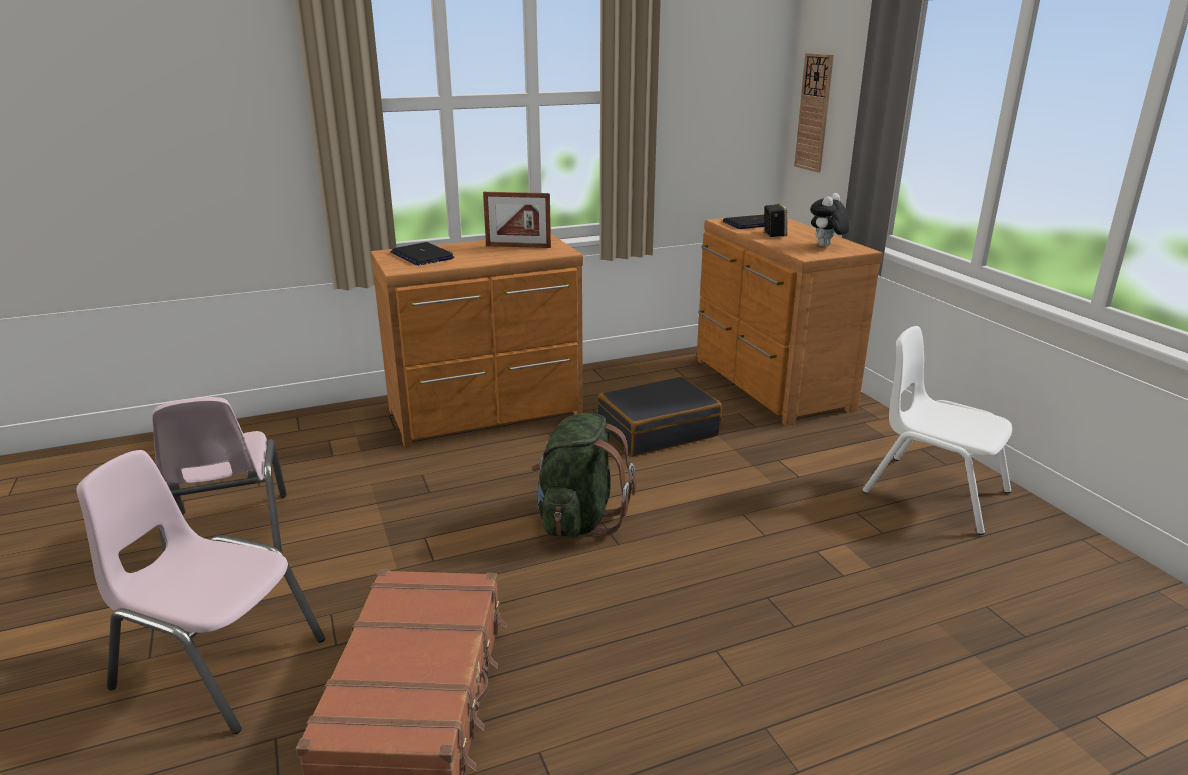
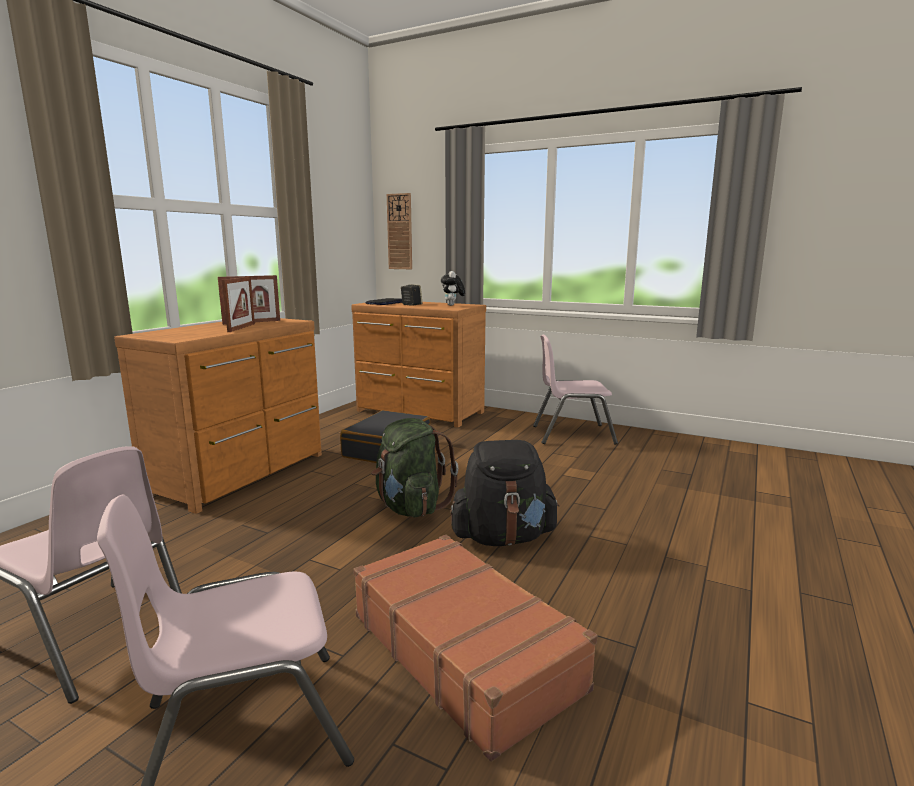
camera: 40 degrees left, 10 degrees down
(422, 256) = (178, 332): laptop -> none
(487, 257) = (241, 327): none -> picture frame
(617, 602) = (503, 537): none -> black backpack
(934, 492) = (572, 434): white chair -> pink chair

